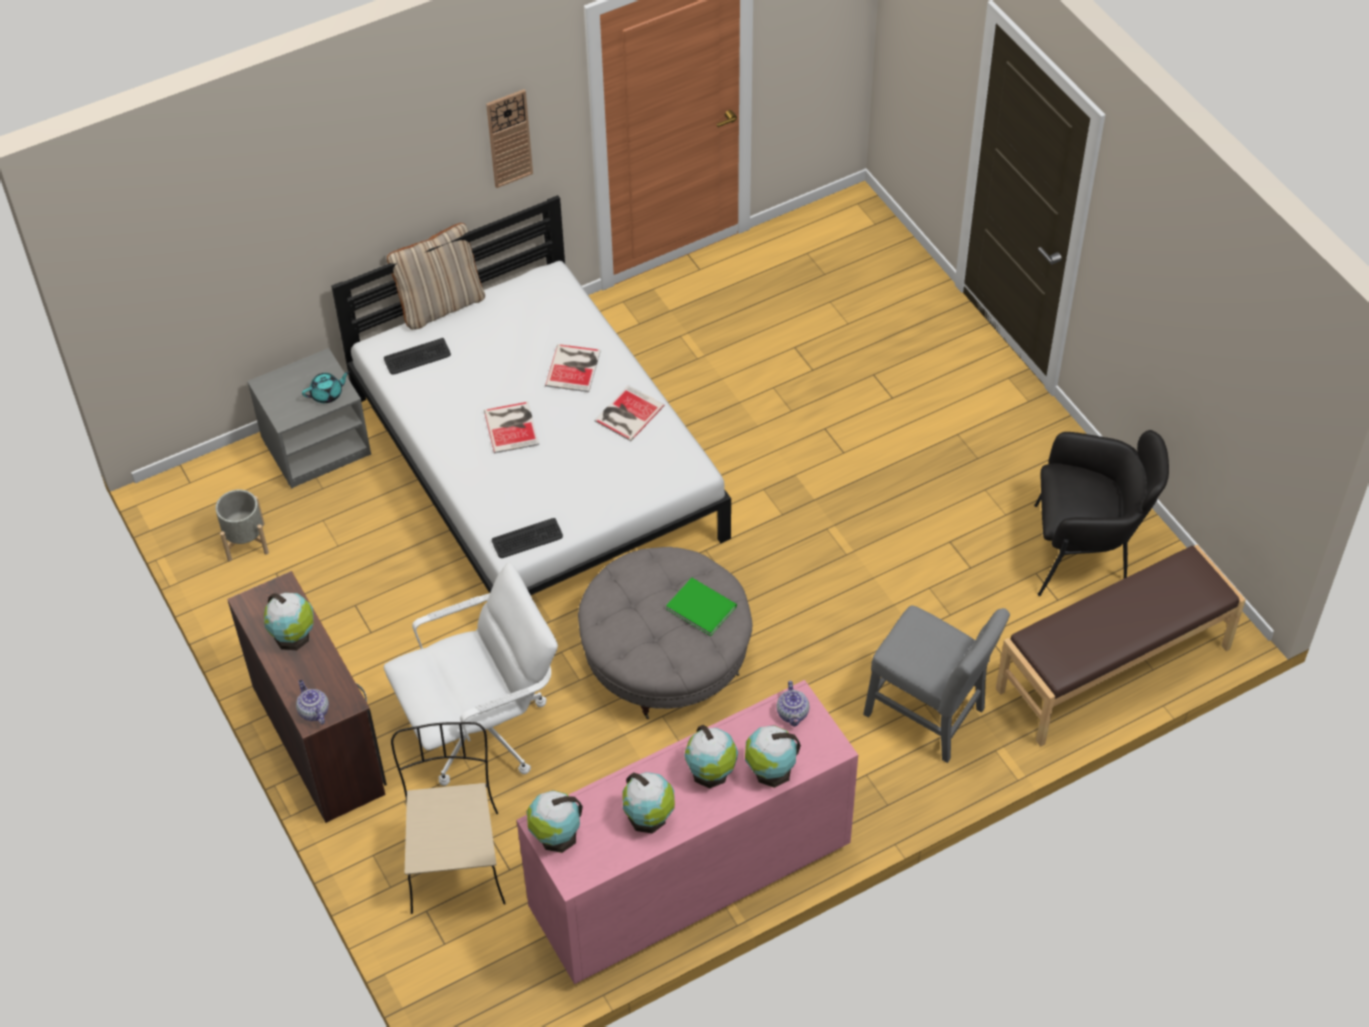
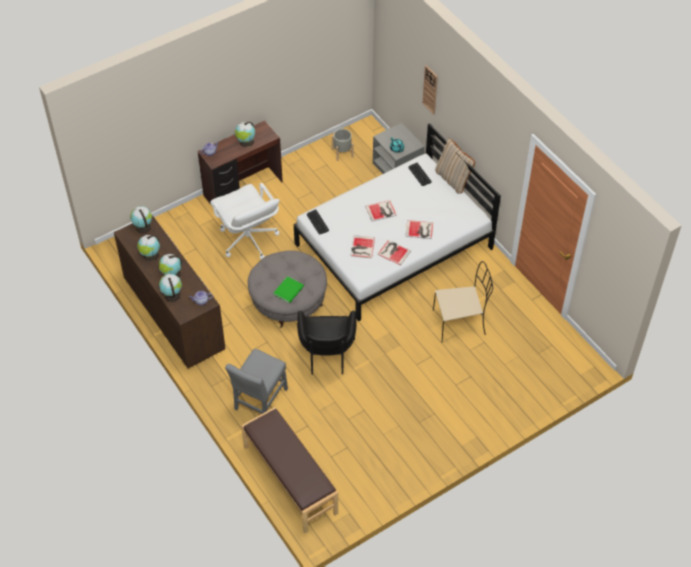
camera: 85 degrees right, 0 degrees up
(455, 859) = (186, 237): beige chair -> beige chair (460, 322)
(509, 138) = (496, 150): wall clock -> wall clock (430, 89)
(608, 466) = (362, 247): none -> book
(688, 881) = (174, 315): pink dresser -> brown dresser
(1085, 552) = (362, 469): black armchair -> black armchair (327, 359)

